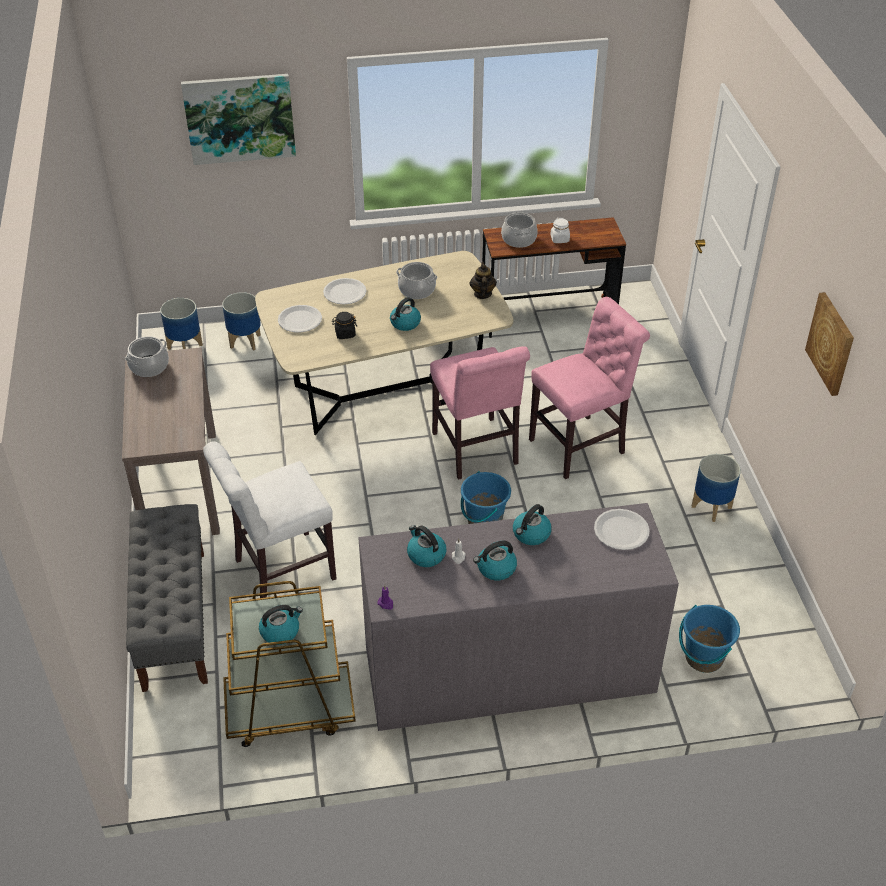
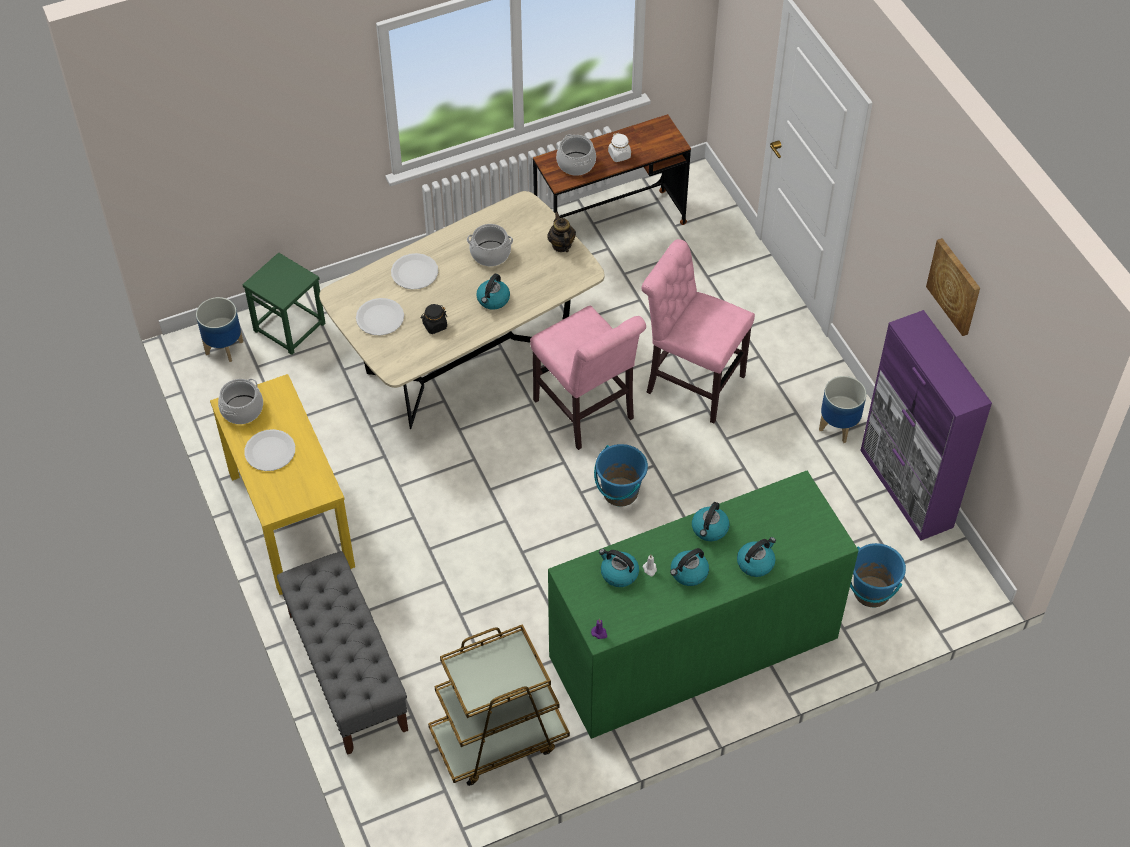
camera: 15 degrees left, 10 degrees up
(180, 484) = (290, 519): brown console table -> yellow console table
(239, 118) = (265, 106): picture -> none
(246, 341) = (290, 327): planter -> green stool
(279, 571) = (433, 594): white chair -> none
(280, 631) = (501, 679): kettle -> kettle (755, 563)
(508, 669) = (693, 647): grey dresser -> green dresser
(581, 445) = (690, 382): pink chair -> pink chair turned 105 degrees counterclockwise
(621, 531) = (792, 506): white plate -> white plate (270, 451)
(764, 573) = (906, 489): none -> purple cabinet

